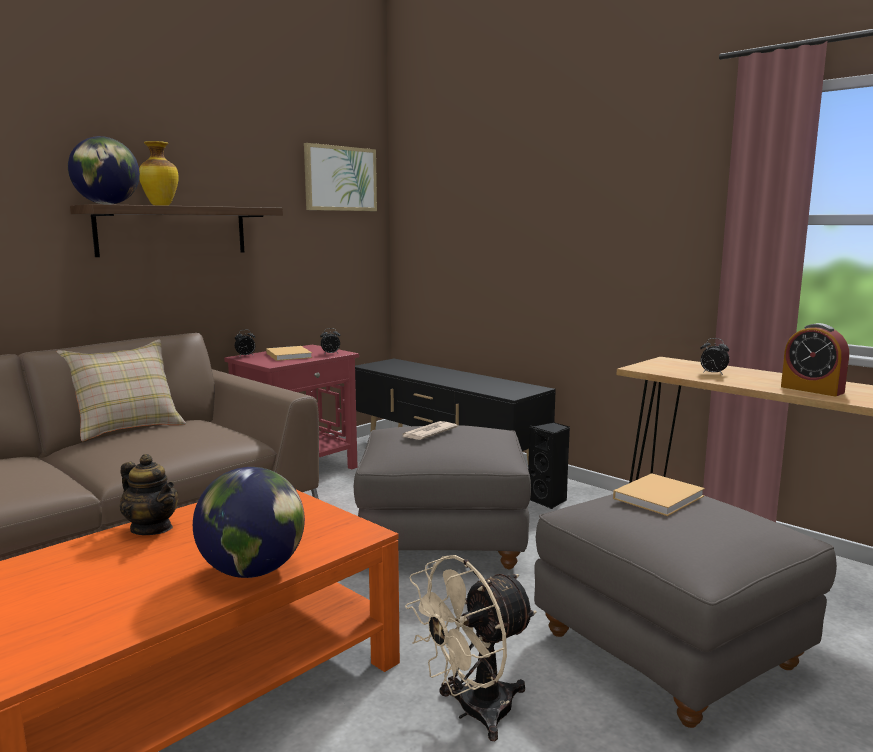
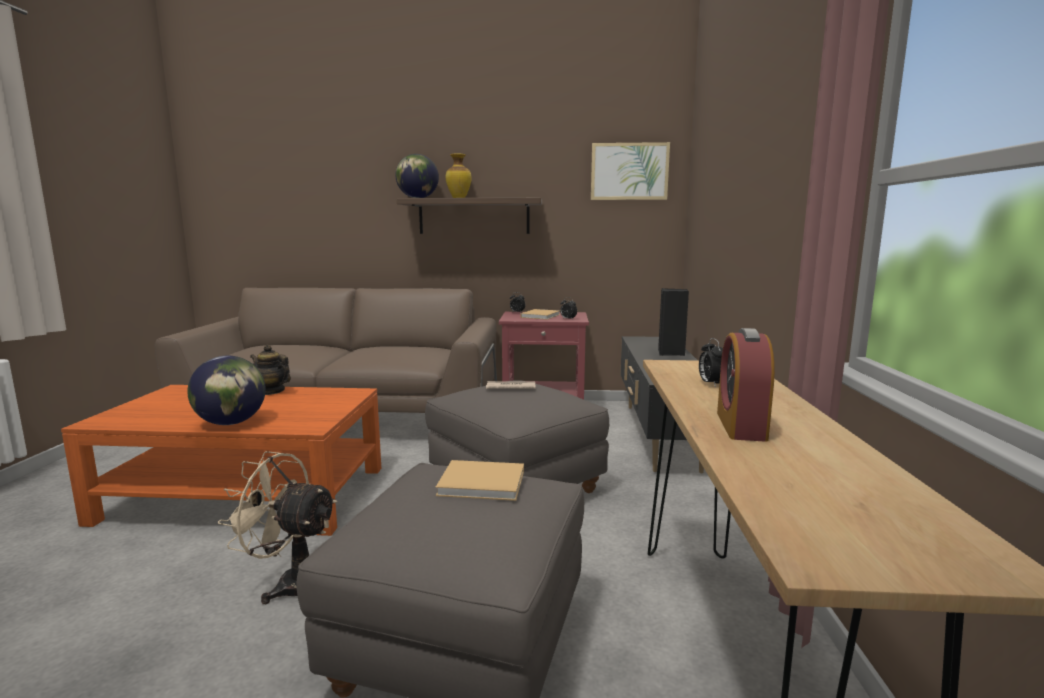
camera: 50 degrees right, 0 degrees up
(127, 427) = (399, 344): beige pillow -> none
(152, 528) = (272, 391): teapot -> teapot turned 120 degrees clockwise
(549, 501) = (665, 497): black speaker -> black speaker (671, 353)

